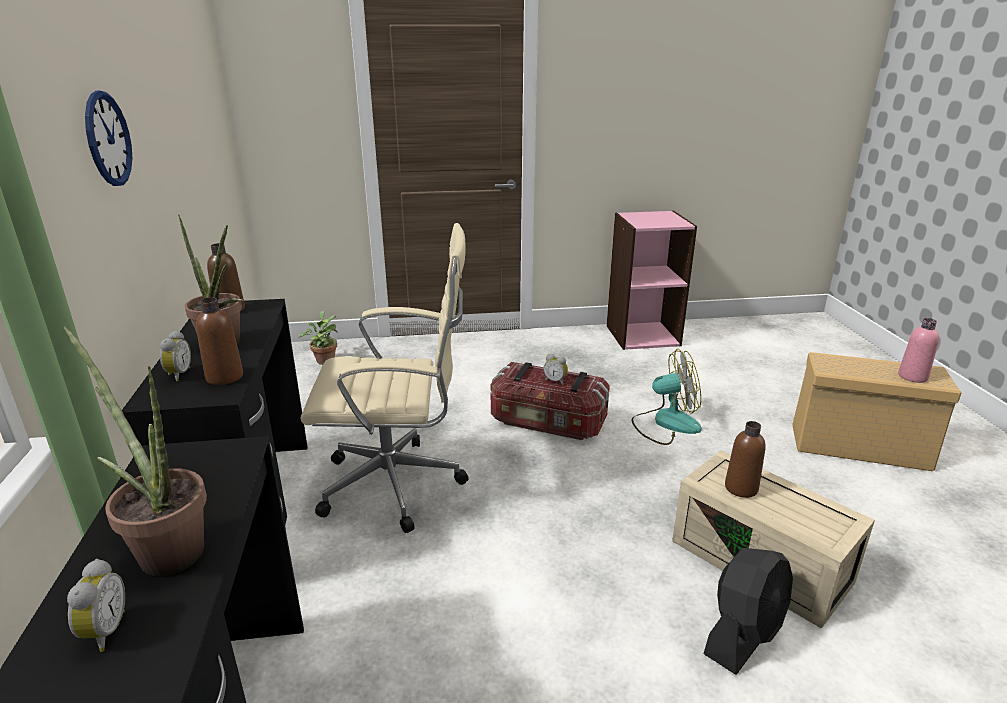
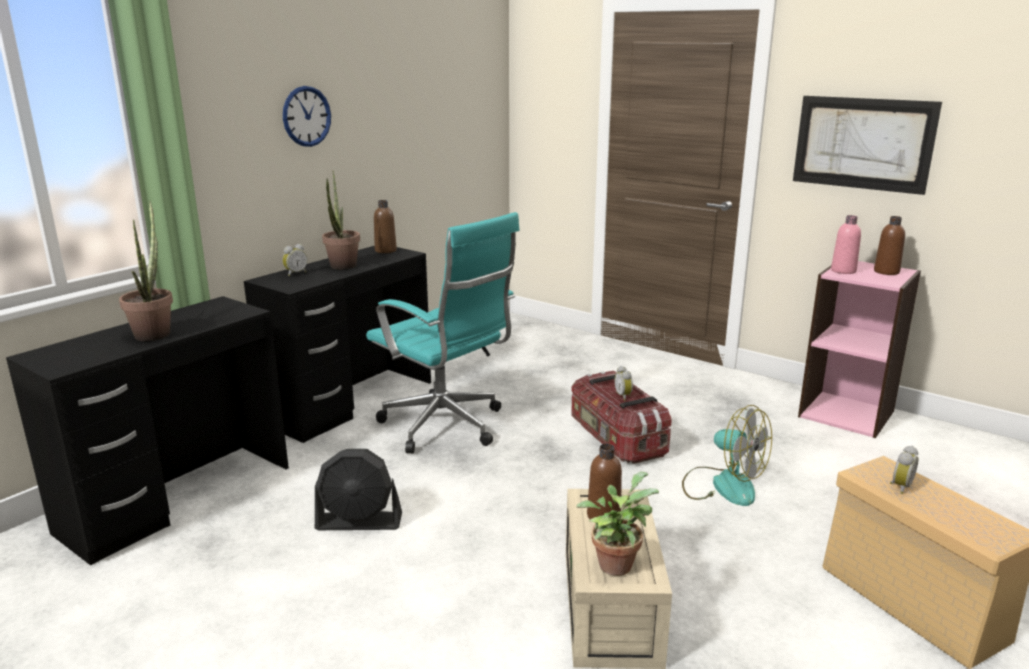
camera: 45 degrees right, 5 degrees down
(103, 632) = (92, 346): alarm clock -> alarm clock (899, 486)
(224, 377) = (310, 281): brown bottle -> brown bottle (886, 272)
(324, 360) = (526, 335): potted plant -> potted plant (616, 562)
(399, 485) = (446, 427): beige office chair -> turquoise office chair
(622, 113) = (863, 143): none -> picture
(744, 634) = (508, 629): black fan -> black fan (359, 522)
(912, 377) = (962, 522): pink bottle -> pink bottle (843, 271)

